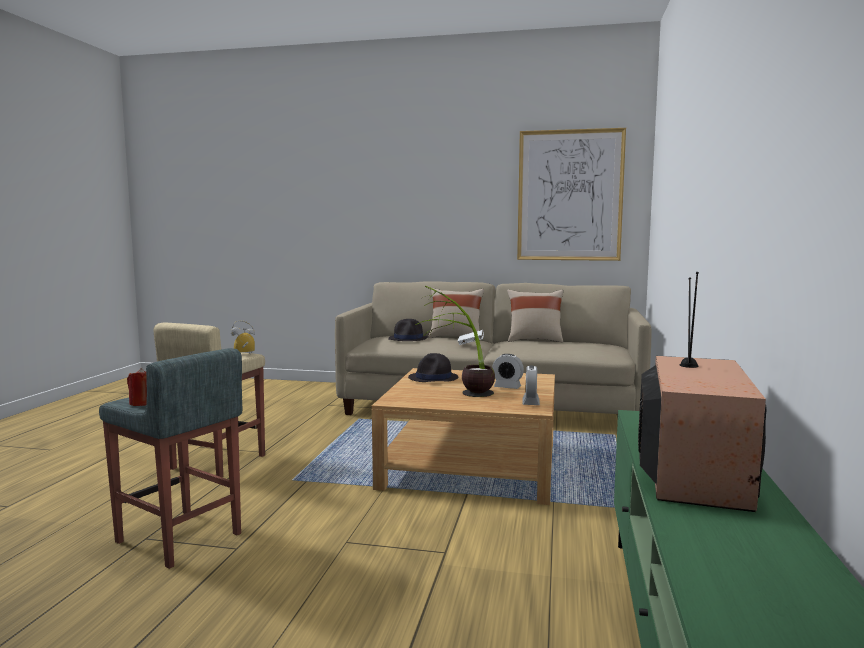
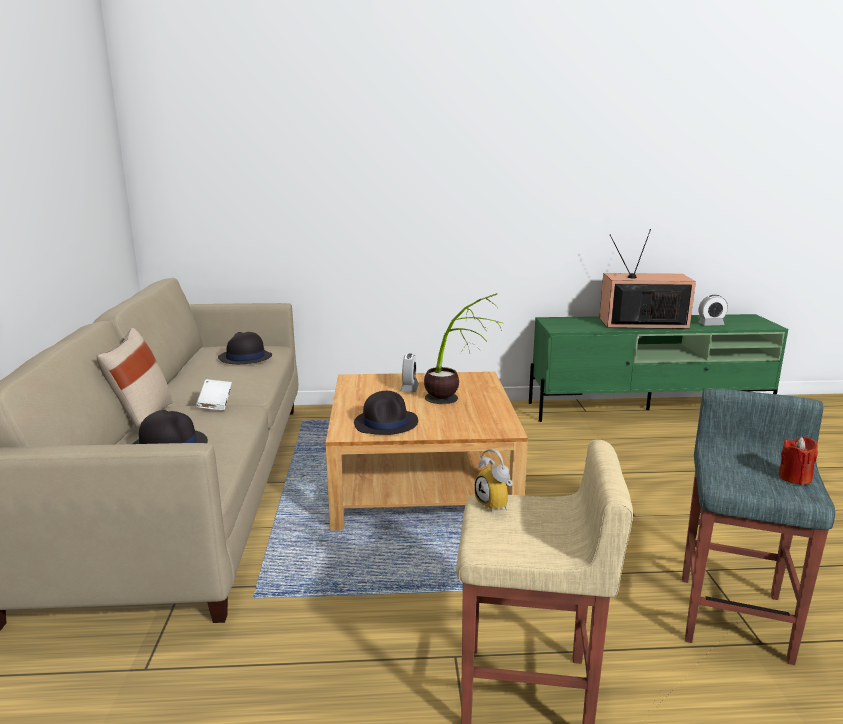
camera: 105 degrees left, 10 degrees up
(530, 402) = (461, 378): alarm clock -> alarm clock (711, 324)
(534, 340) = (186, 374): beige pillow -> none
(568, 346) = (245, 357): none -> black hat
(569, 195) = (81, 163): picture -> none

